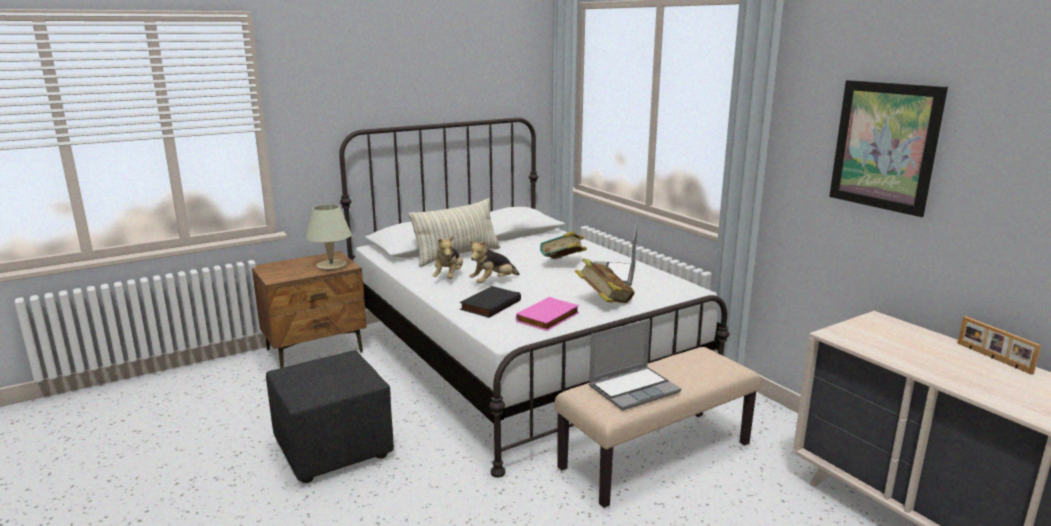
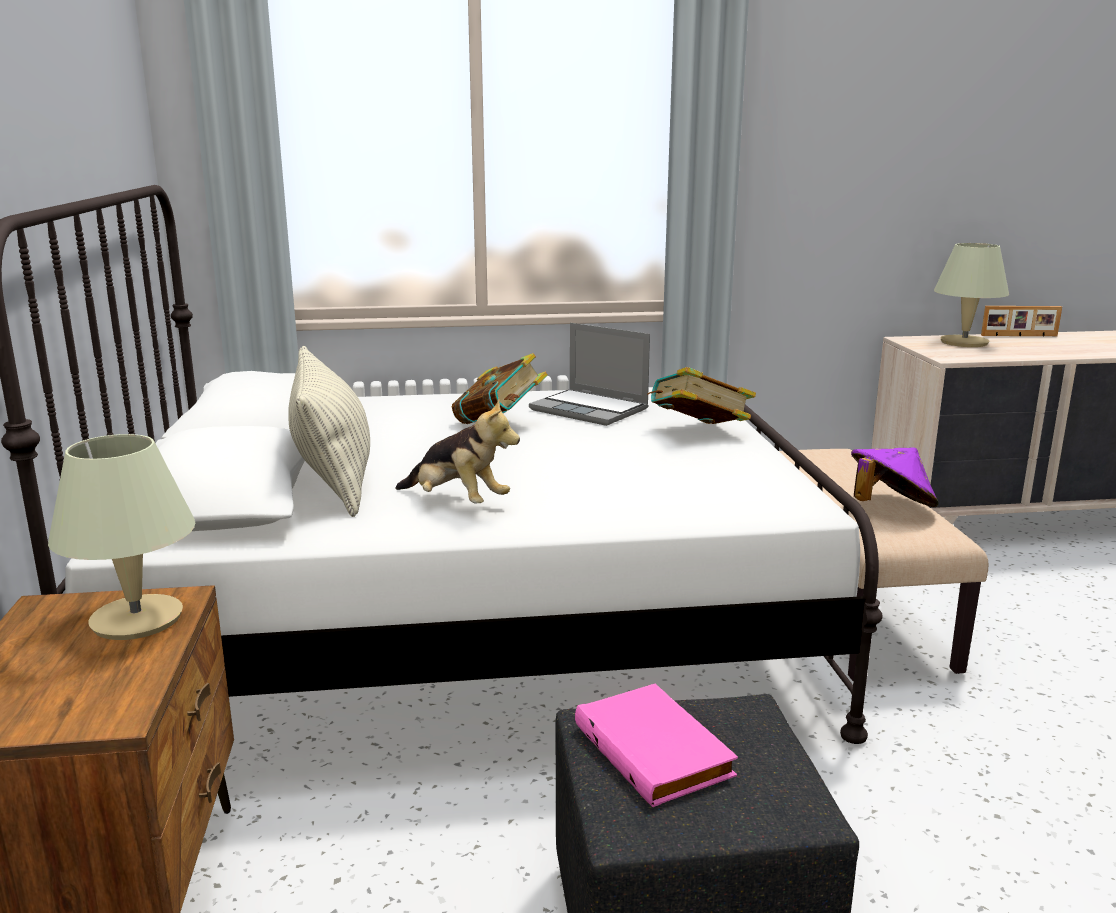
camera: 65 degrees left, 0 degrees up
(489, 304) = (644, 495): black book -> none
(493, 282) = (532, 476): plush toy -> none
(549, 318) = (739, 470): pink book -> pink book (656, 750)
(634, 389) = (889, 507): laptop -> purple hat
(884, 146) = (872, 143): picture -> none
(908, 337) = (963, 342): none -> beige table lamp

